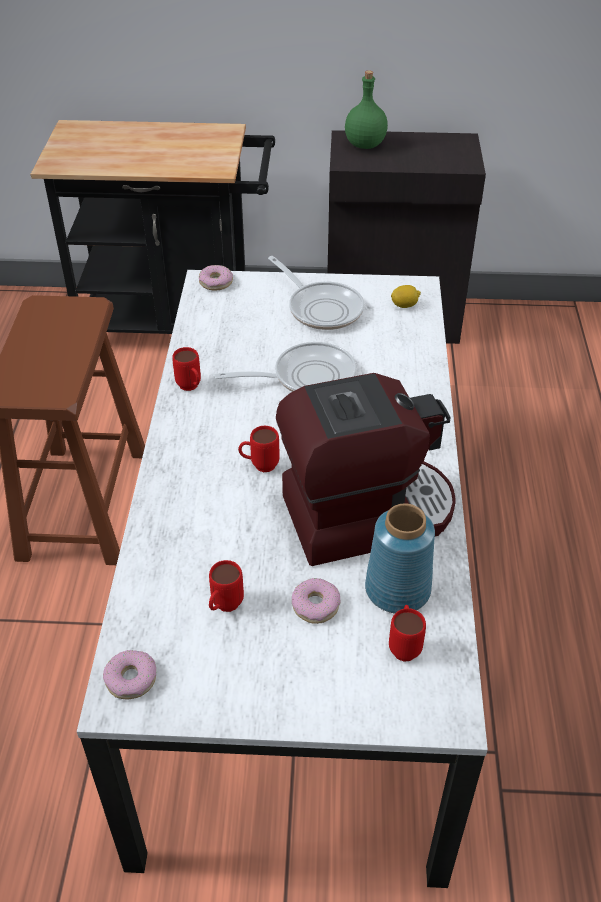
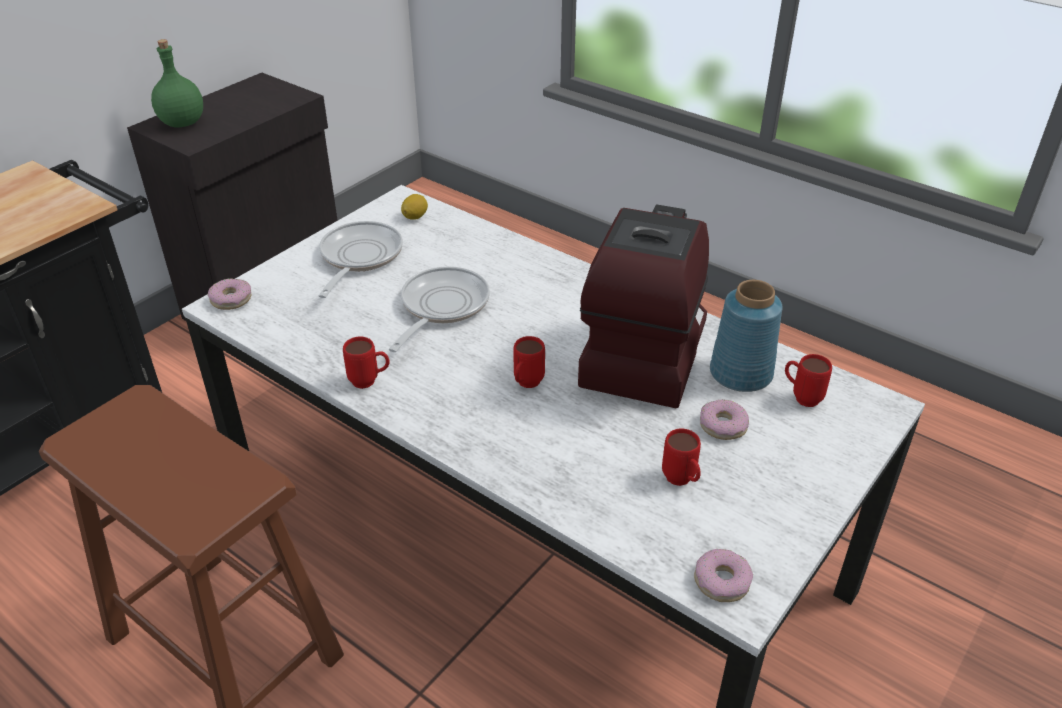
camera: 55 degrees left, 5 degrees down
(321, 308) = (358, 258): frying pan -> frying pan turned 75 degrees counterclockwise

